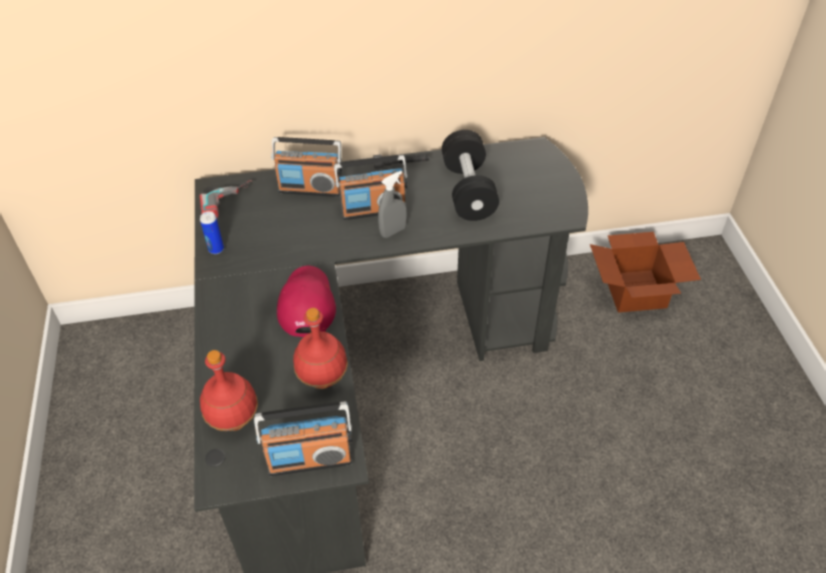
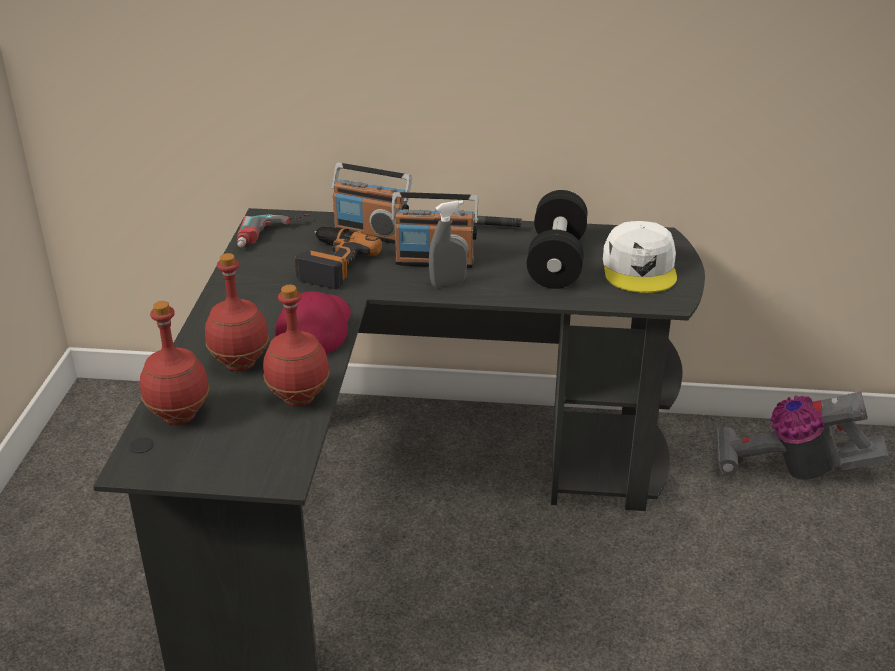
camera: 15 degrees right, 15 degrees down
(216, 249) = (240, 268): can -> none
(260, 354) = (240, 364): none -> red bottle
(290, 228) = (331, 263): none -> power drill
(310, 459) = (245, 467): radio -> none
(534, 186) = (640, 269): none -> white cap
(637, 292) = (791, 470): cardboard box -> vacuum cleaner

